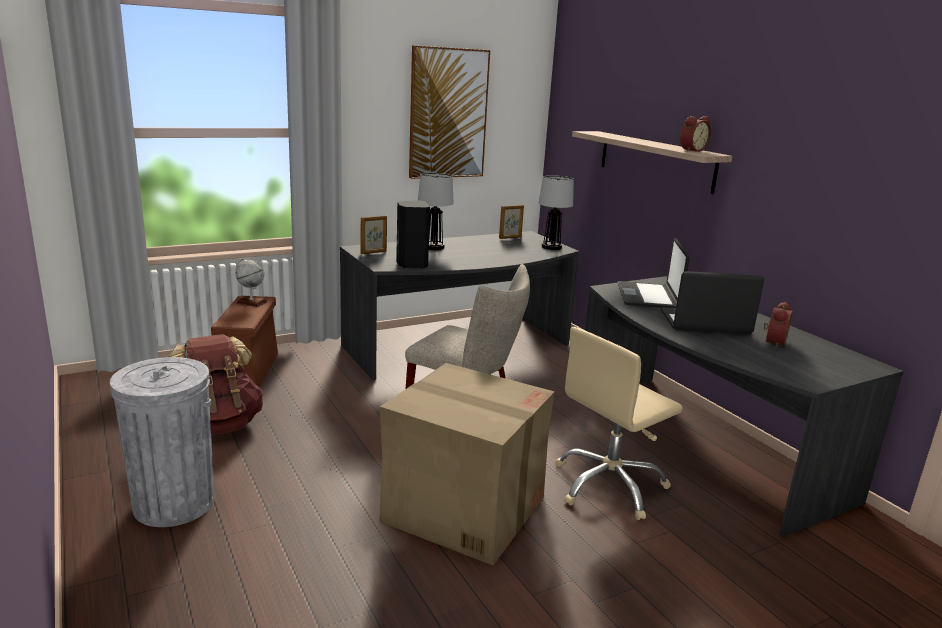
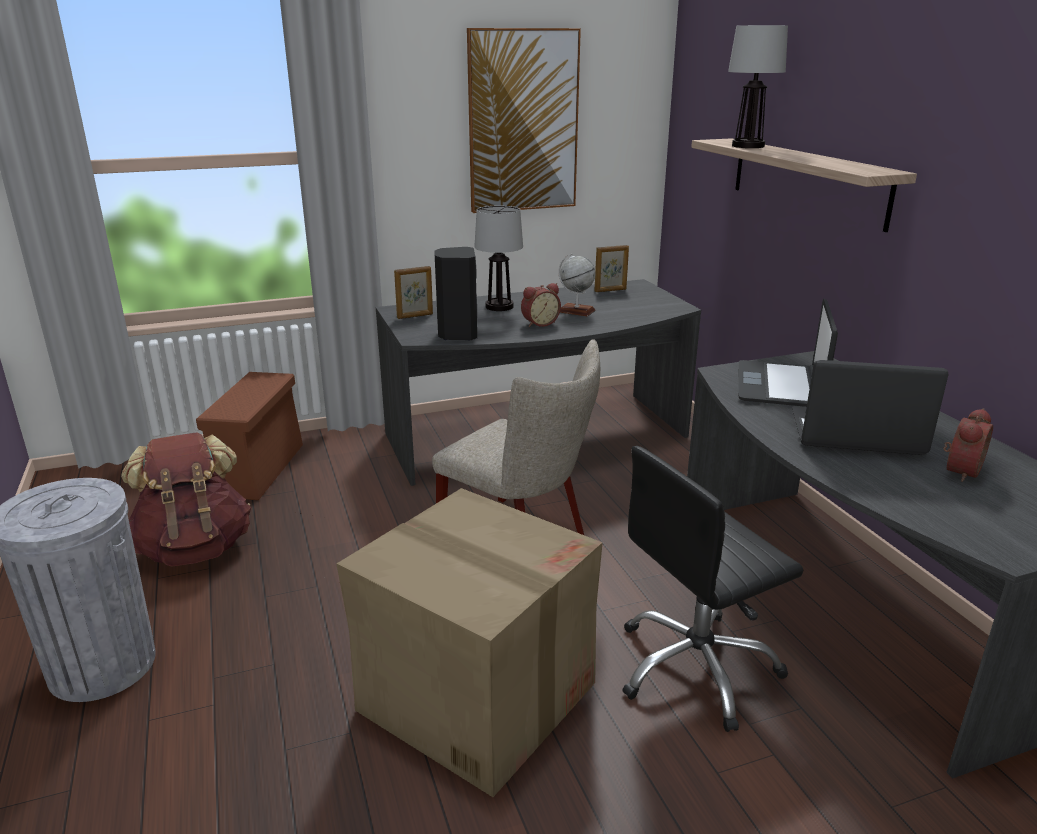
camera: 10 degrees right, 5 degrees up
(251, 302) = (260, 382): globe -> globe (576, 311)
(551, 247) = (663, 304): table lamp -> table lamp (747, 146)
(609, 485) = (696, 668): beige office chair -> black office chair
(691, 150) = (854, 166): alarm clock -> alarm clock (539, 323)

